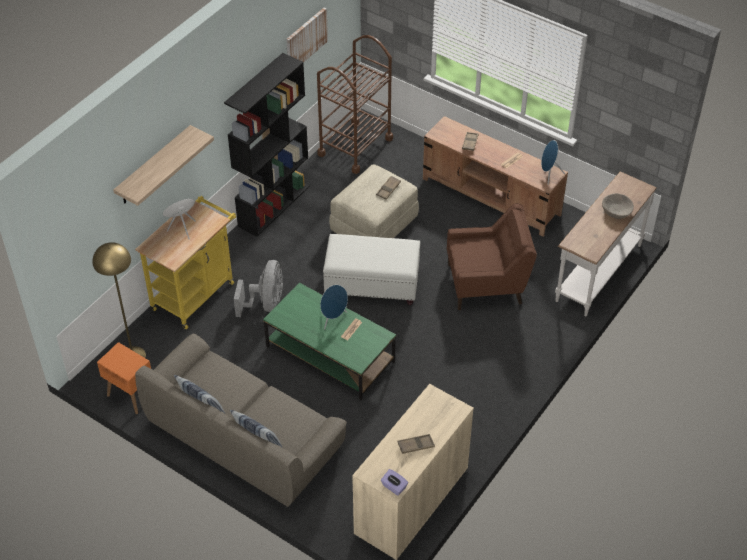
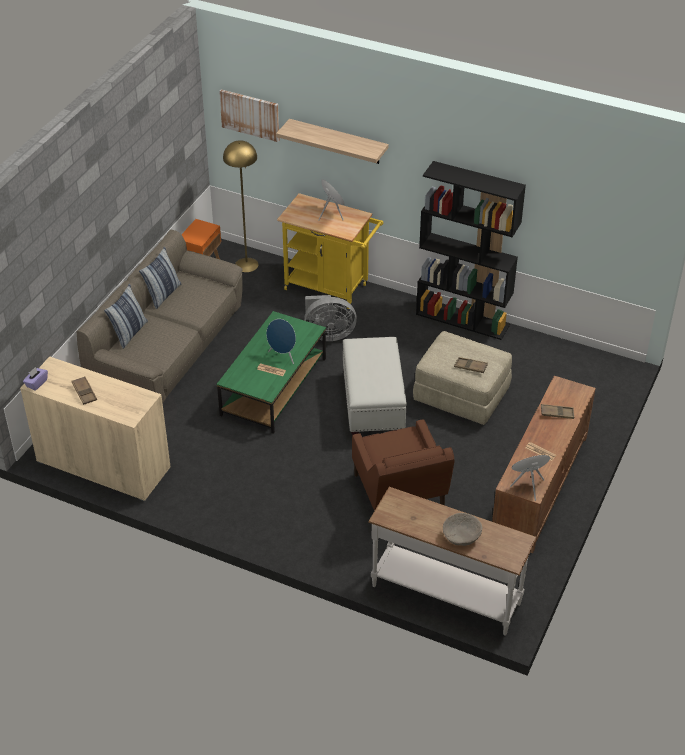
camera: 80 degrees right, 5 degrees down
(306, 39) = (567, 203): picture -> picture (250, 114)
(355, 146) = (577, 365): brown cart -> none

